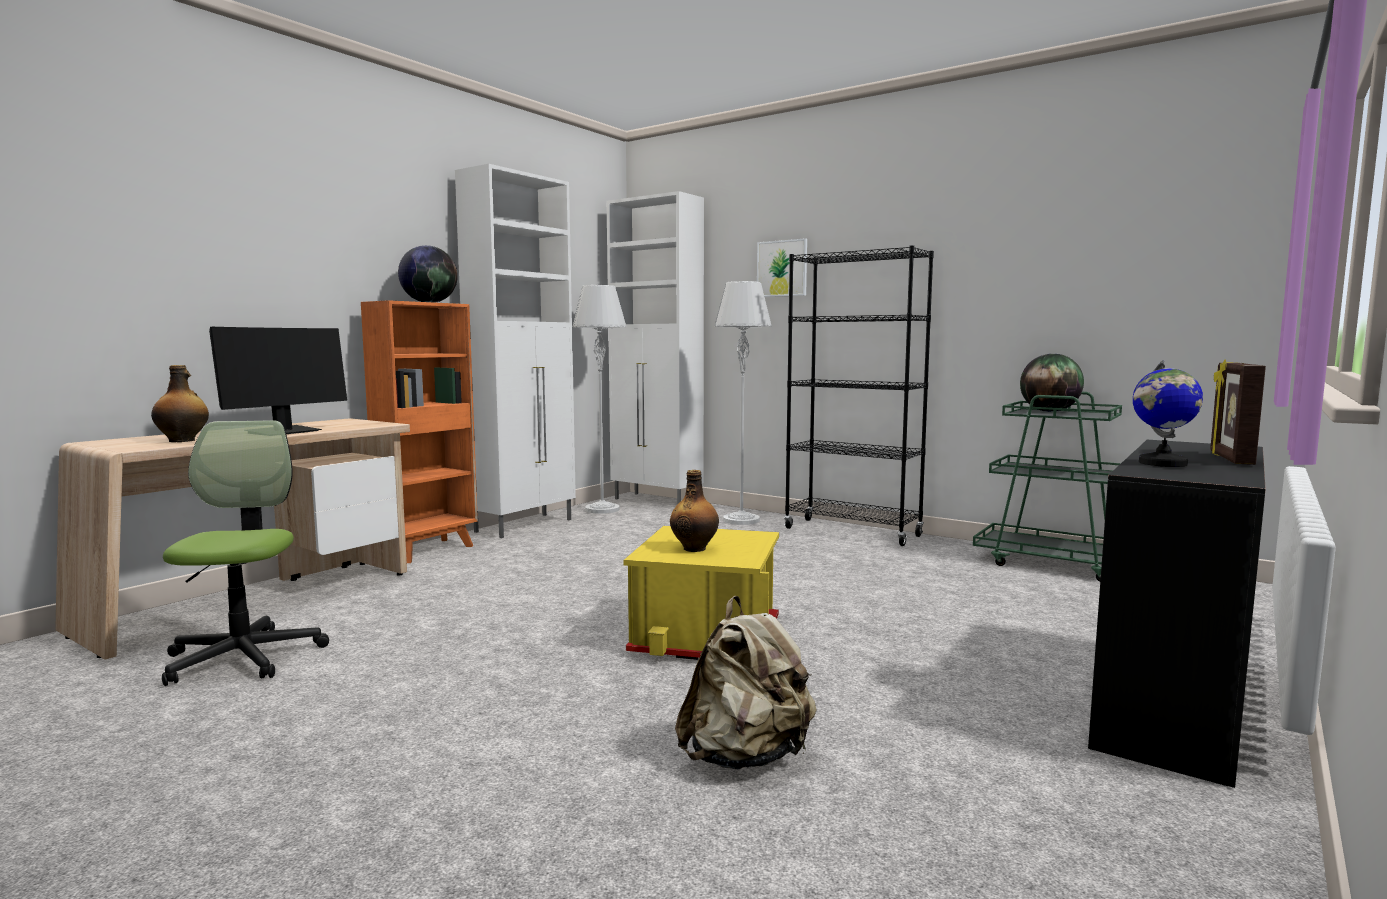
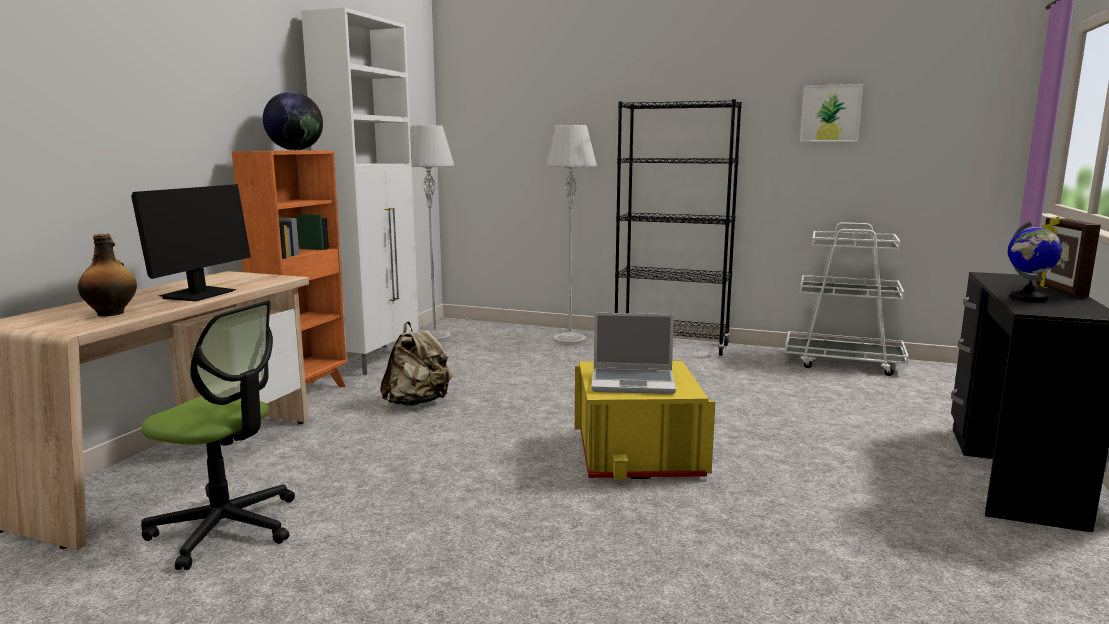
camera: 15 degrees left, 5 degrees up
(243, 657) = (226, 528): office chair -> office chair turned 135 degrees clockwise
(657, 501) = (478, 325): white cabinet -> none
(695, 548) = (634, 383): bottle -> laptop
(746, 757) = (761, 559): beige backpack -> beige backpack (418, 403)
(782, 268) = (597, 111): picture -> picture (830, 113)
(1049, 411) = (841, 240): globe -> none
(1053, 563) = (843, 362): green cart -> white cart

